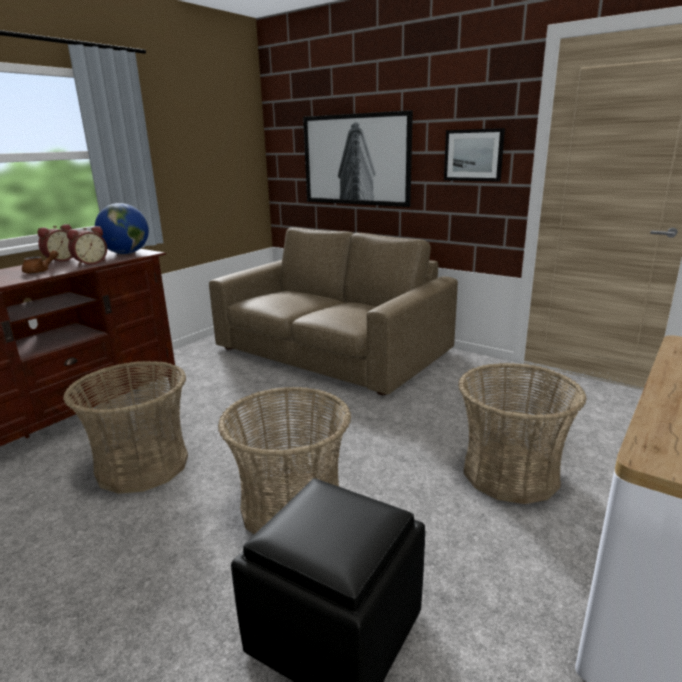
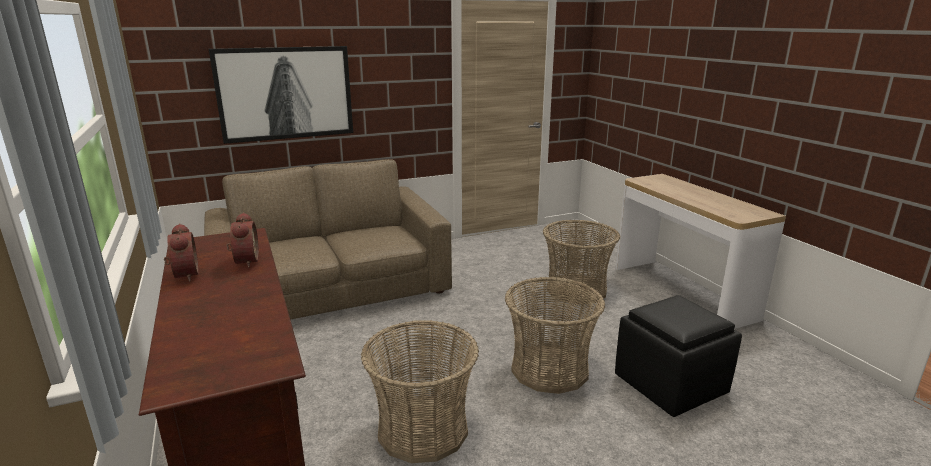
camera: 60 degrees left, 0 degrees up
(40, 271) = (237, 287): brown teapot -> none
(126, 253) = (227, 242): globe -> none
(473, 155) = (407, 83): picture -> none

